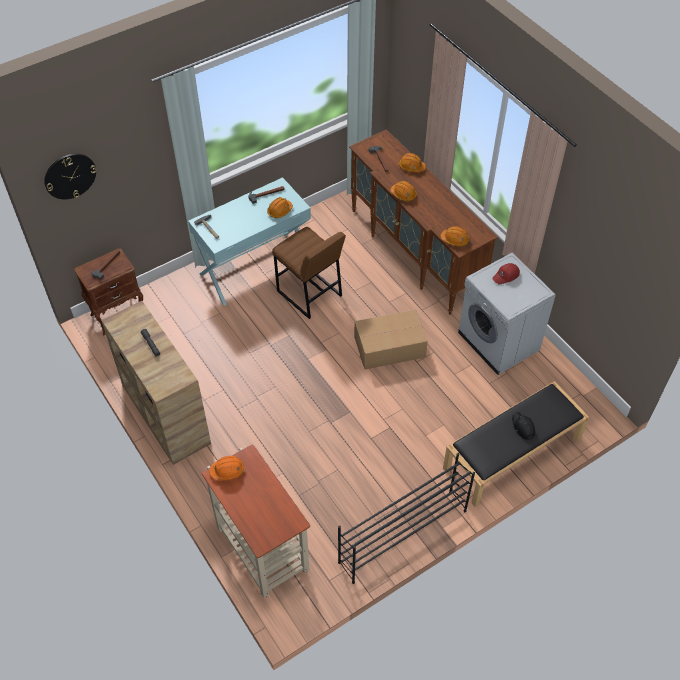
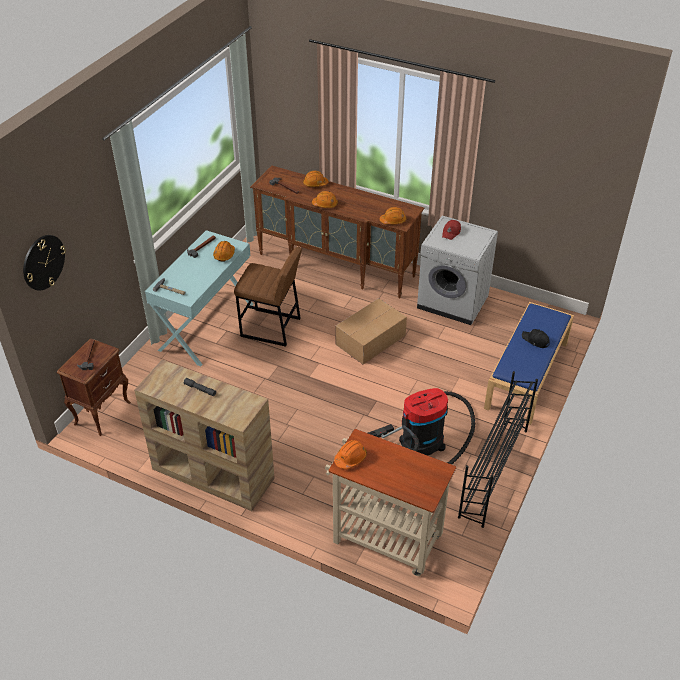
camera: 30 degrees left, 10 degrees down
(364, 474) = (426, 441): none -> vacuum cleaner
(511, 454) = (527, 375): black bench -> blue bench

